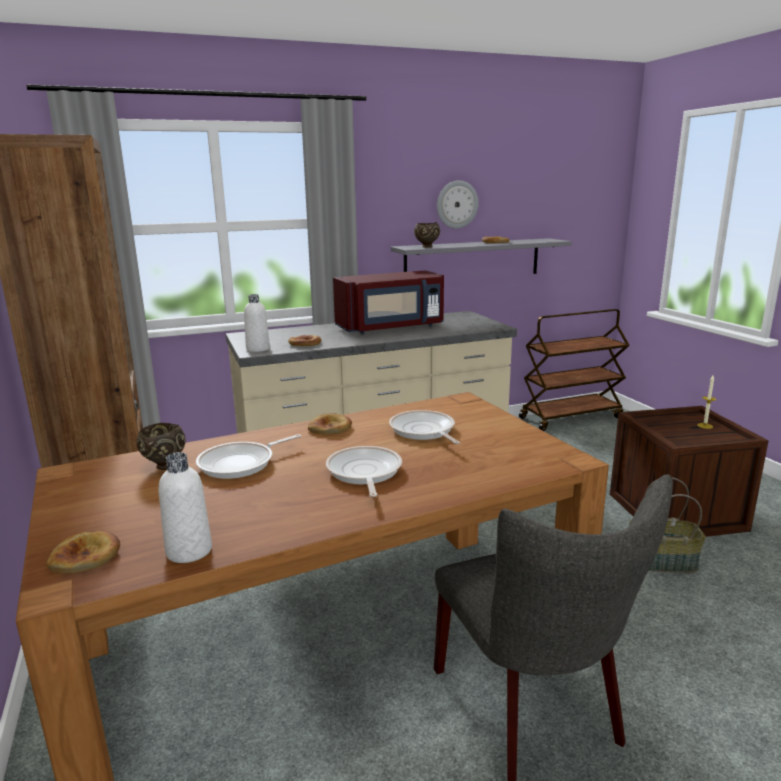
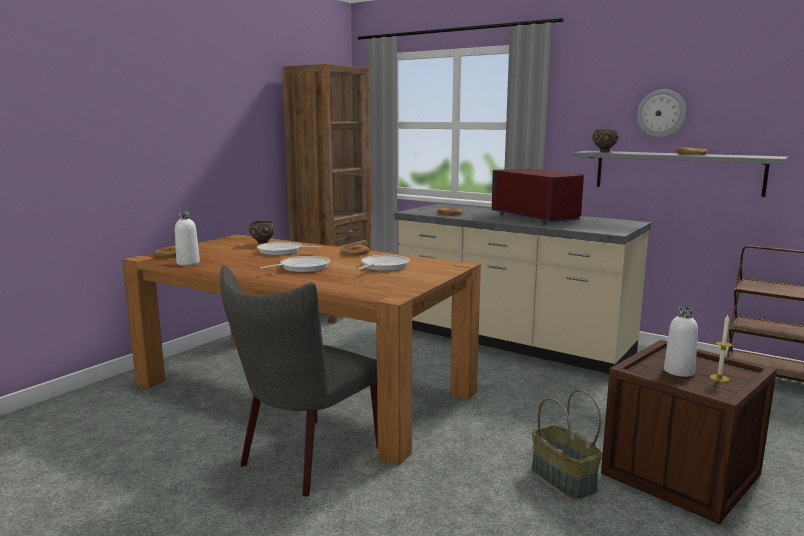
camera: 55 degrees right, 5 degrees down
(258, 349) = (418, 211): white bottle -> white bottle (679, 371)
(391, 327) = (536, 218): red microwave -> red microwave turned 150 degrees counterclockwise

